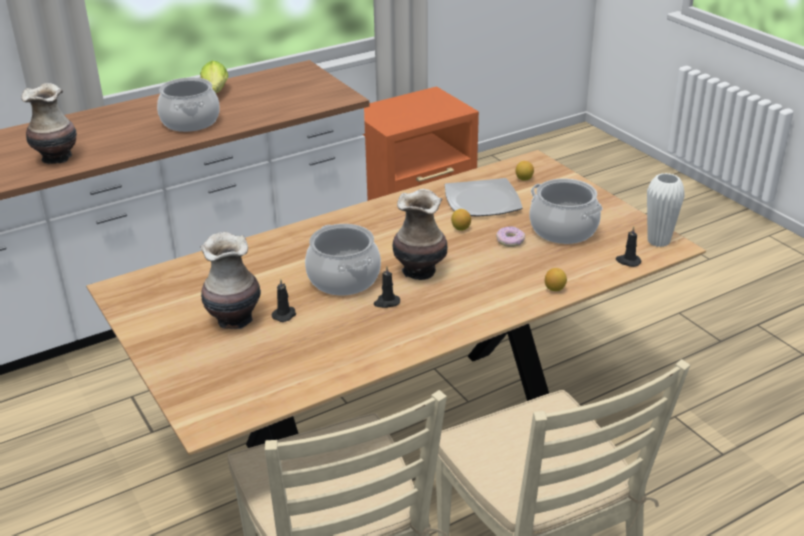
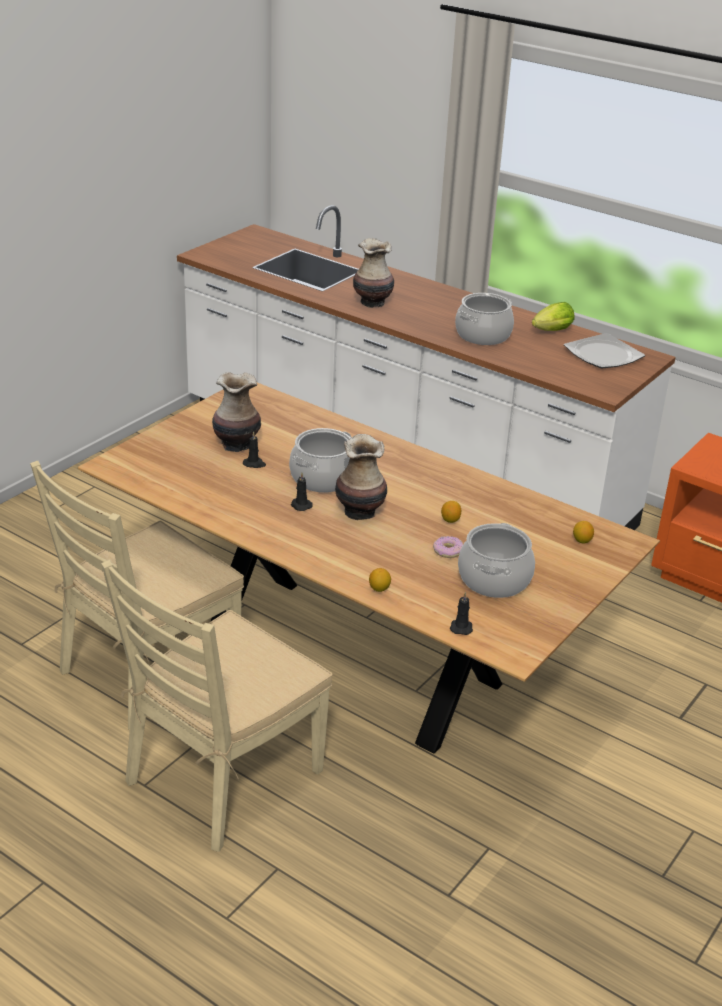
camera: 65 degrees right, 0 degrees up
(482, 201) = (512, 523): plate -> plate (602, 354)
(658, 241) = (518, 644): white vase -> none

